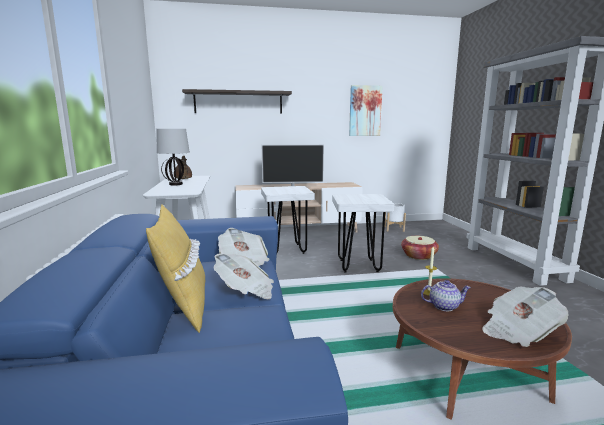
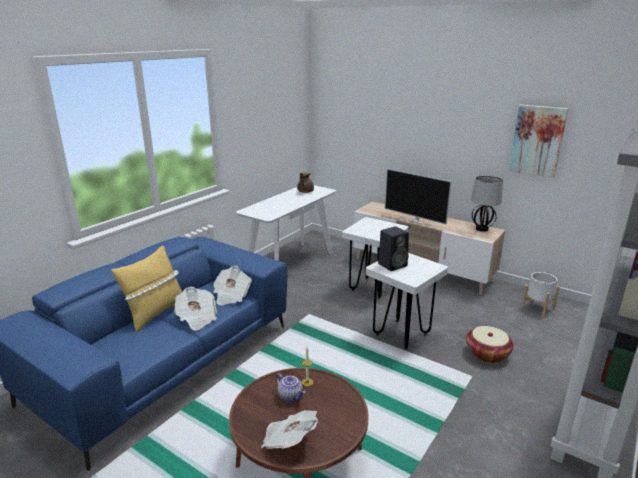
camera: 45 degrees right, 10 degrees up
(176, 184) = (282, 200): table lamp -> table lamp (482, 229)
(238, 102) = (383, 115): shelf -> none
(351, 199) = (393, 265): none -> black speaker

